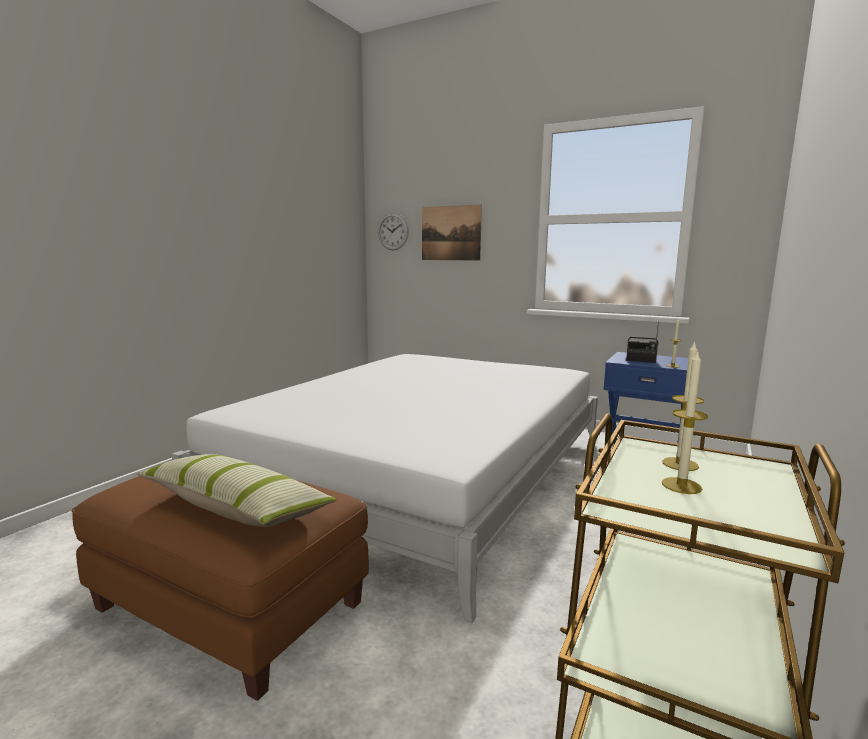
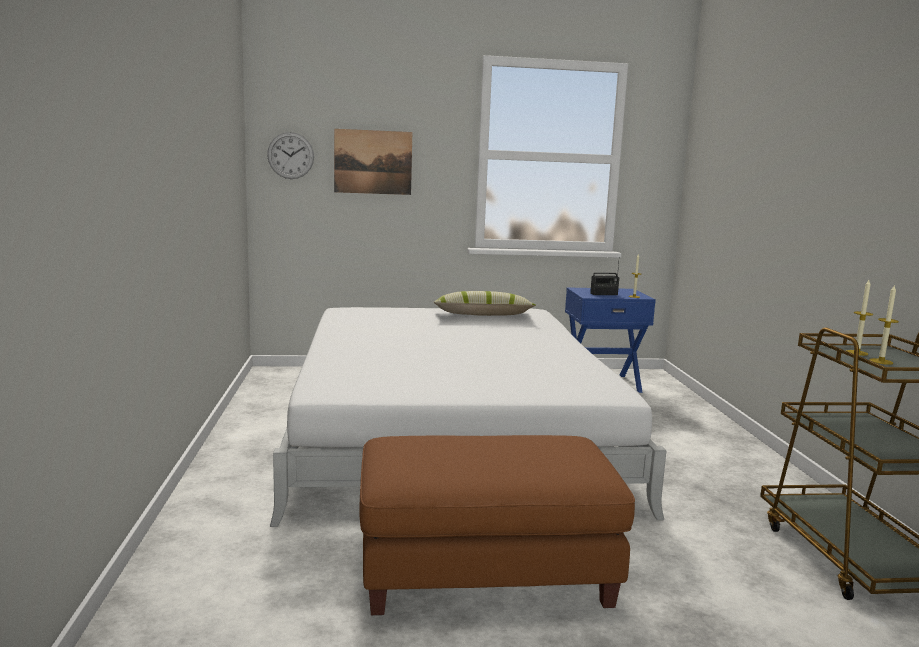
camera: 35 degrees left, 0 degrees up
(237, 507) = (531, 460): pillow -> pillow (482, 315)

